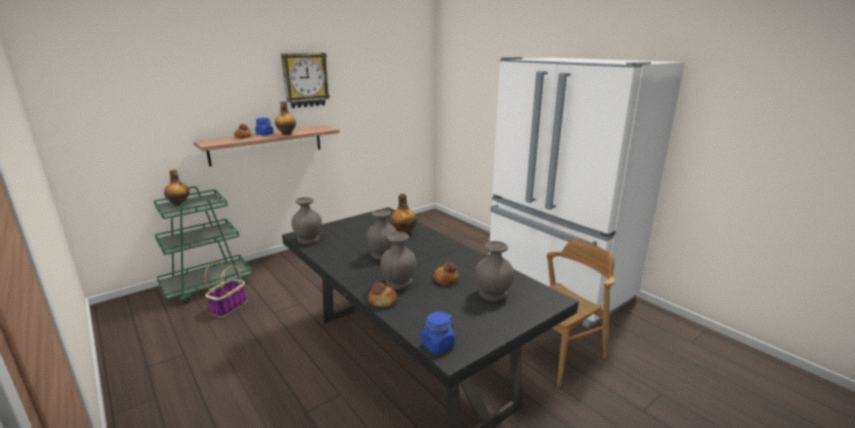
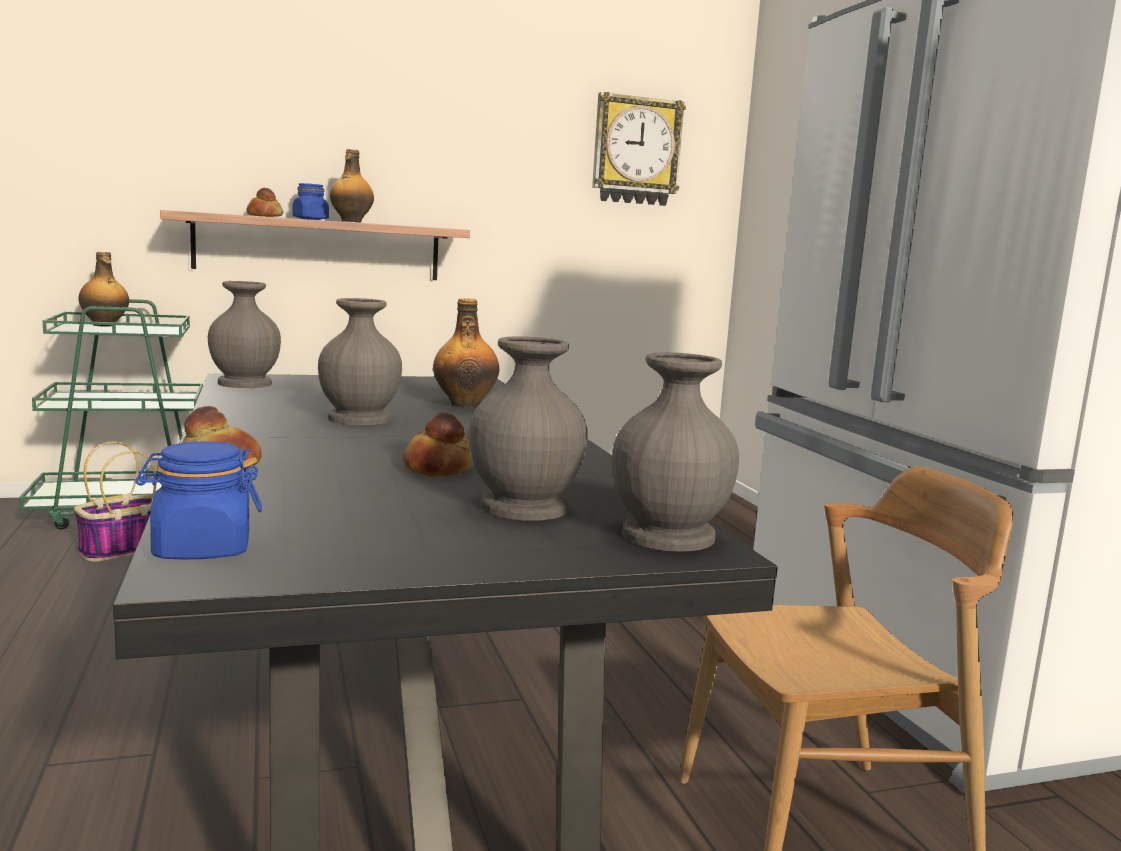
camera: 20 degrees right, 10 degrees down
(305, 80) = (422, 125): wall clock -> wall clock (636, 151)
(398, 283) = (312, 454): grey vase -> grey vase (666, 536)

